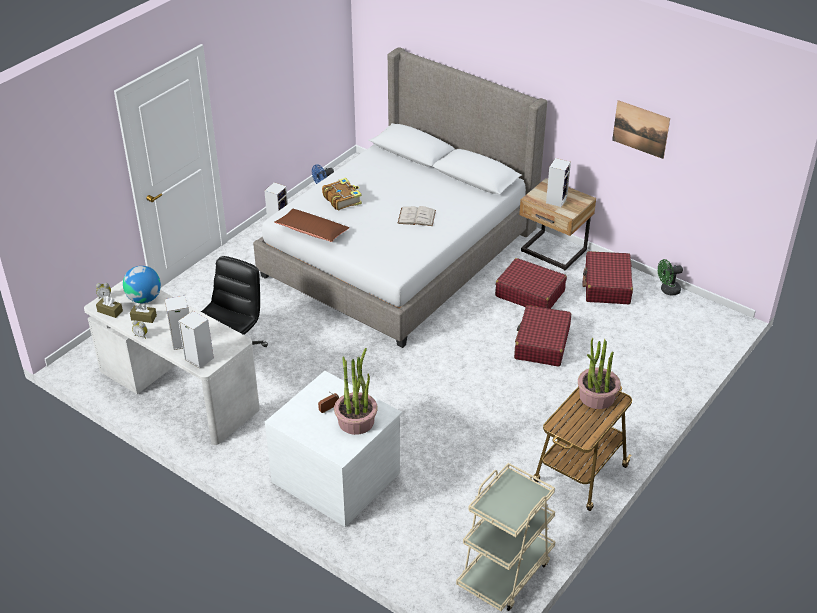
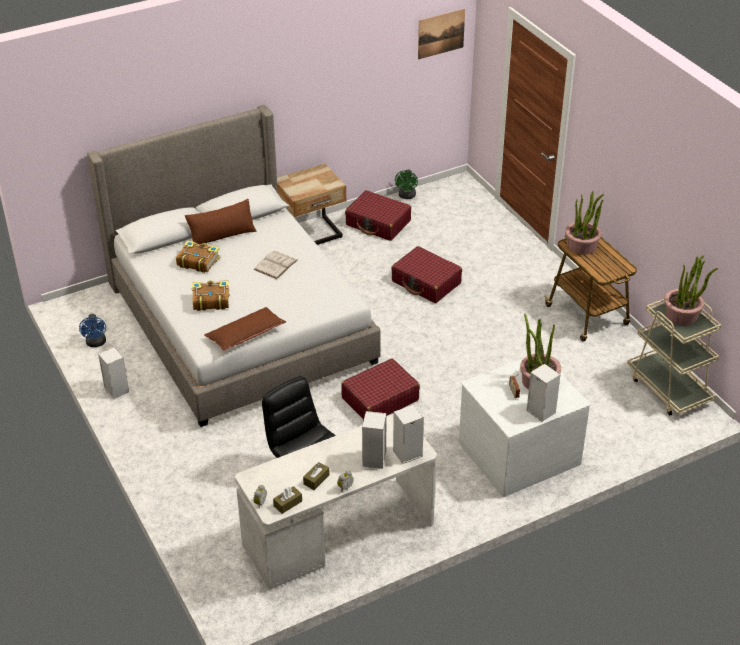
camera: 65 degrees left, 0 degrees up
(144, 298) = (284, 473): globe -> none
(390, 177) = (198, 261): none -> book
(435, 177) = (222, 235): none -> brown pillow
(518, 498) = (682, 314): none -> potted plant
(529, 293) = (357, 267): red suitcase -> red suitcase (379, 399)
(556, 199) = (311, 183): speaker -> speaker (539, 411)
(640, 129) = (353, 76): picture -> picture (441, 33)

